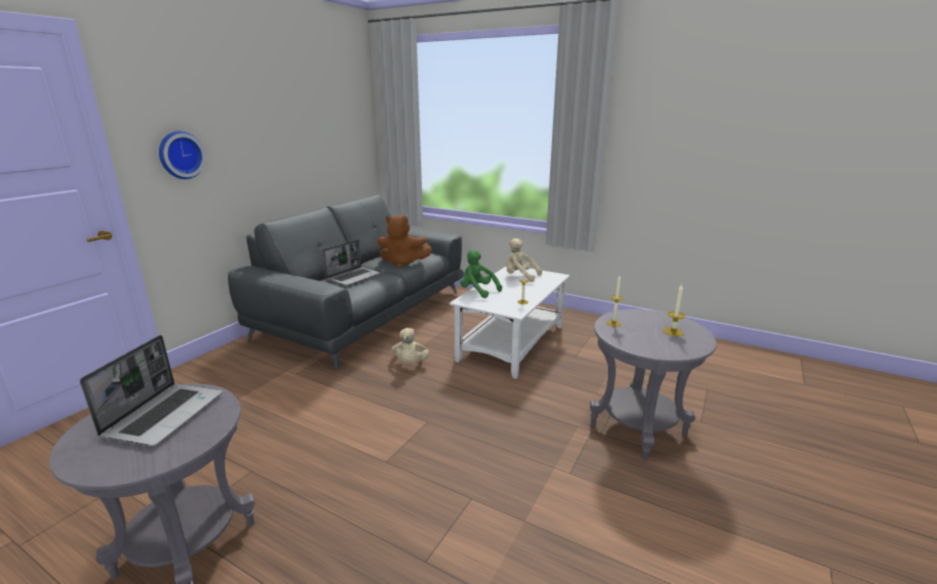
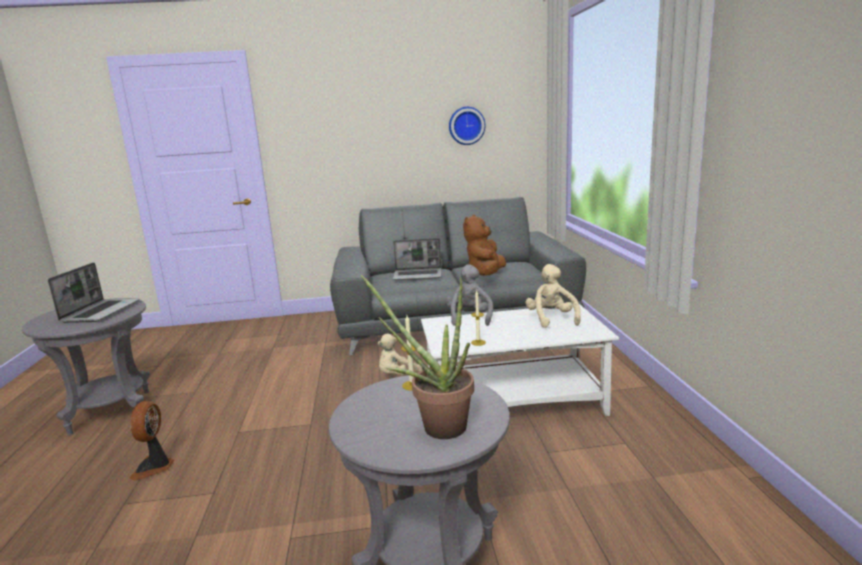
camera: 55 degrees right, 5 degrees down
(165, 414) = (101, 311): laptop -> laptop turned 60 degrees counterclockwise
(180, 155) = (311, 145): wall clock -> wall clock (466, 126)
(380, 529) = (154, 467): none -> fan
(403, 263) = (486, 274): brown plush toy -> brown plush toy turned 45 degrees clockwise
(477, 291) = (469, 318): green plush toy -> grey plush toy
(673, 332) = (435, 426): candle -> potted plant

